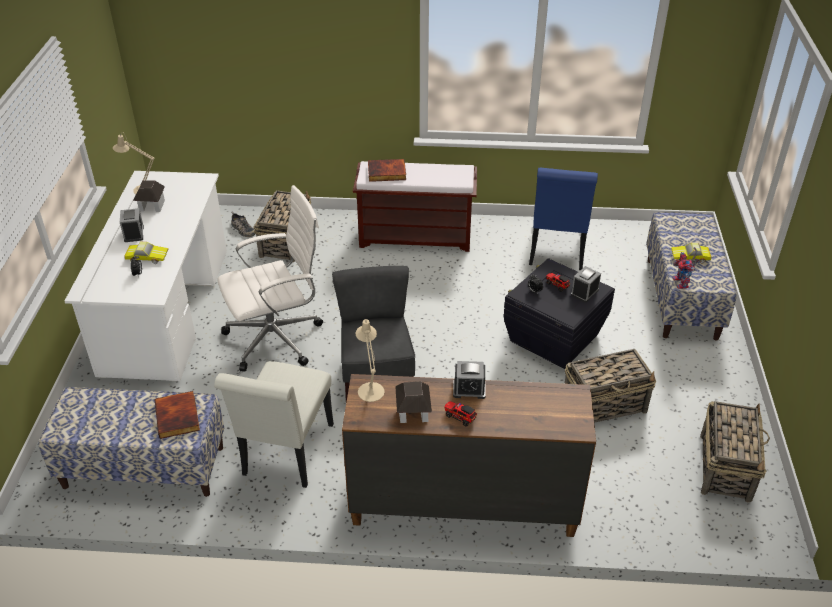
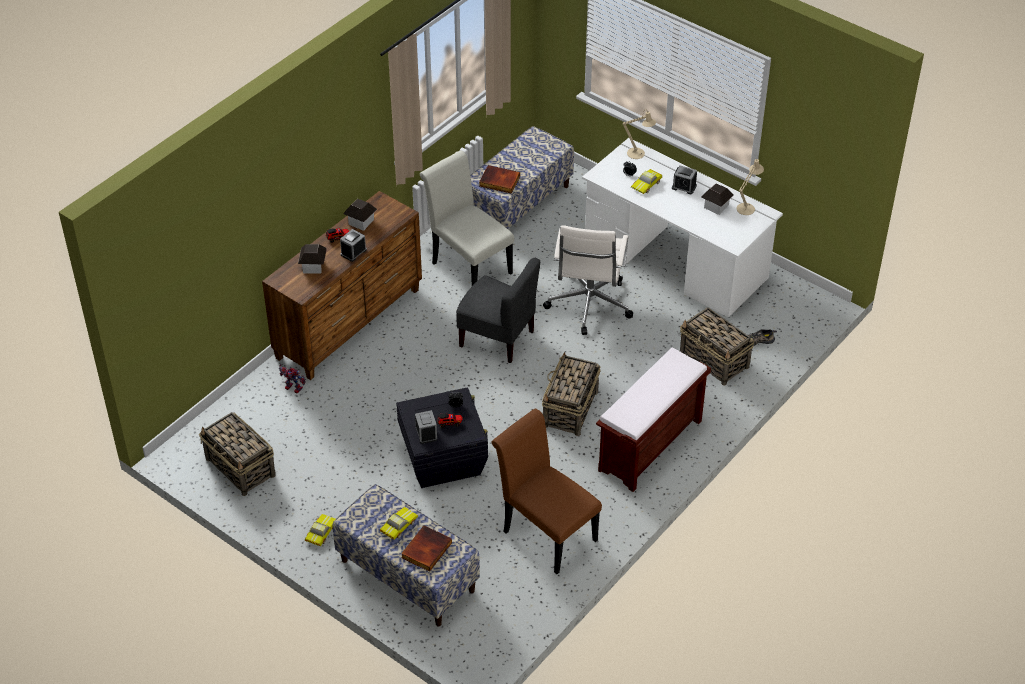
camera: 125 degrees right, 5 degrees up
(370, 389) = (397, 214): beige table lamp -> beige table lamp (638, 154)
(386, 173) = (671, 371): book -> book (426, 549)
(526, 410) = (313, 266): none -> toy house
(556, 251) = (545, 532): blue chair -> brown chair
(605, 404) = (352, 443): basket -> basket (570, 410)
(682, 284) = (375, 495): toy robot -> toy robot (291, 388)
(713, 368) = (320, 532): none -> toy car

